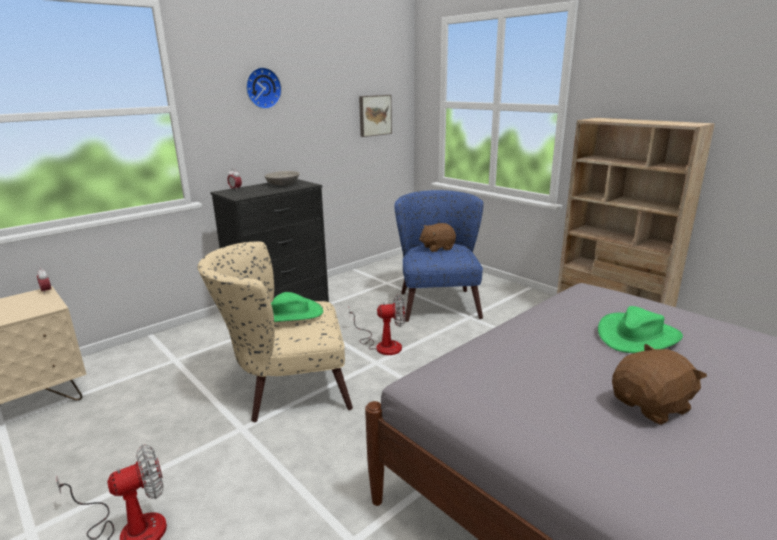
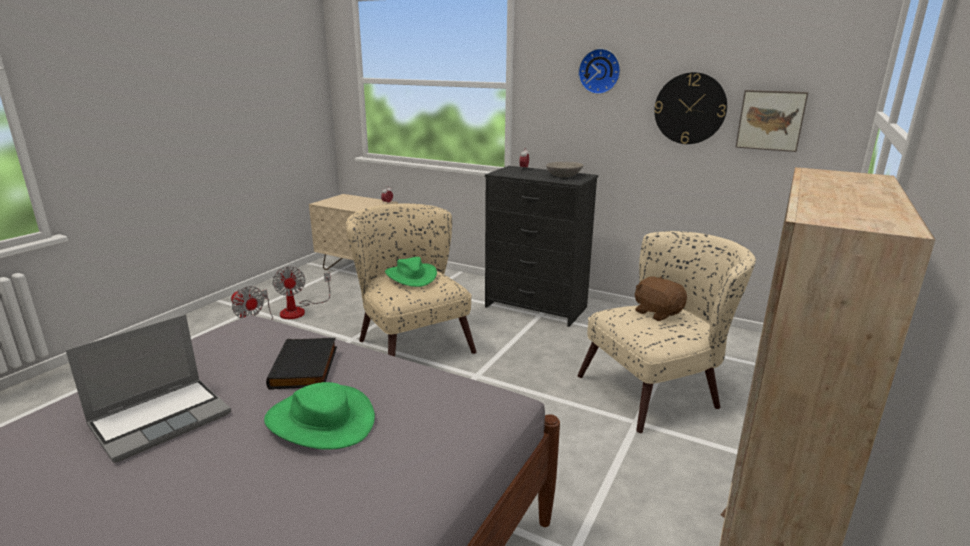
camera: 70 degrees right, 0 degrees up
(331, 113) = (690, 108): none -> wall clock
(382, 345) = (514, 372): fan -> fan (299, 310)
(437, 301) = (659, 390): blue armchair -> beige armchair
(554, 340) = (306, 367): none -> black book
(651, 406) = (162, 419): brown plush toy -> laptop

